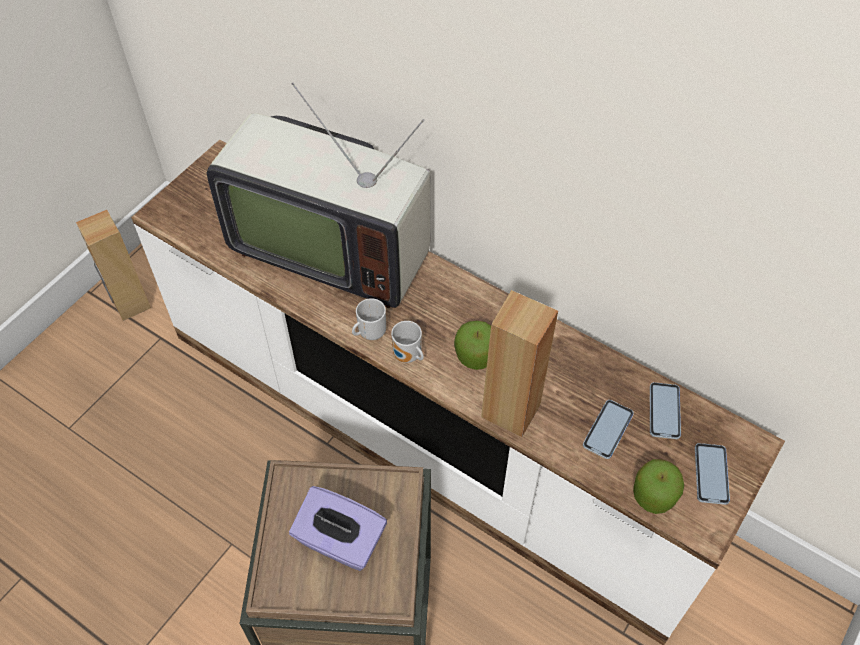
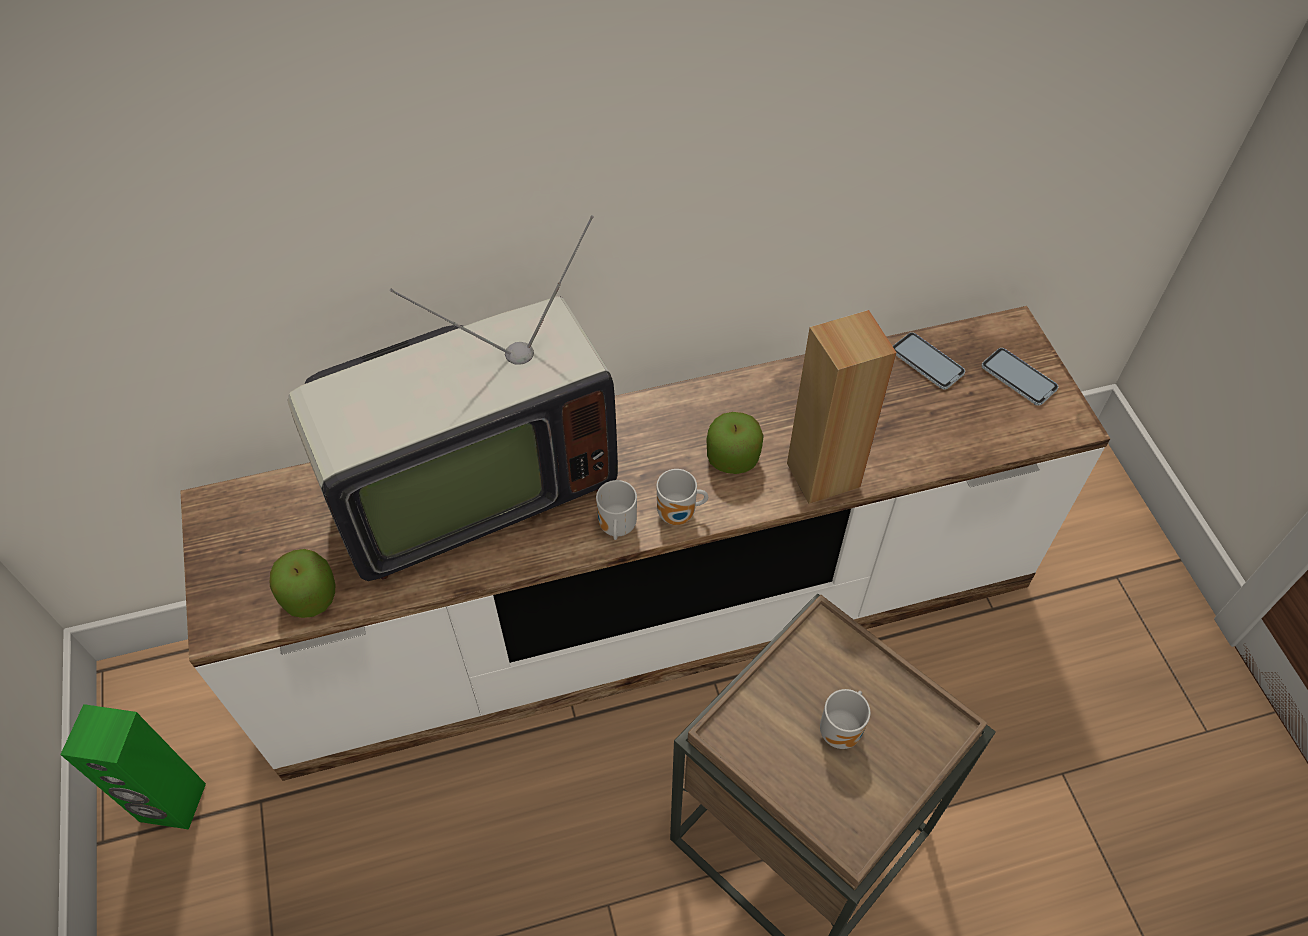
camera: 50 degrees left, 0 degrees up
(130, 303) = (172, 803): brown speaker -> green speaker
(340, 541) = (843, 731): purple tissue box -> mug
(608, 430) = (910, 416): phone -> none
(654, 495) = (1007, 433): apple -> apple (310, 596)

